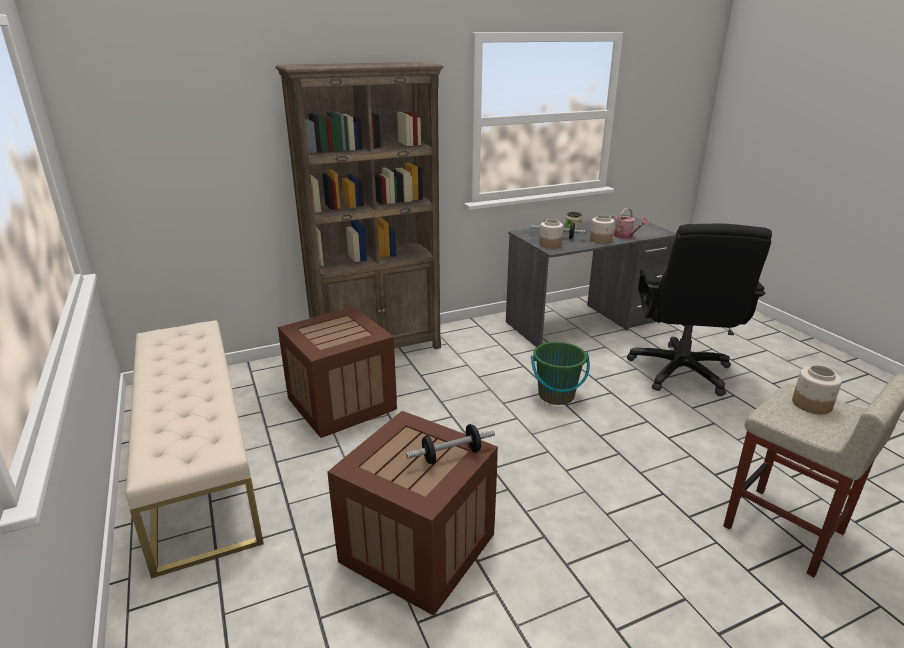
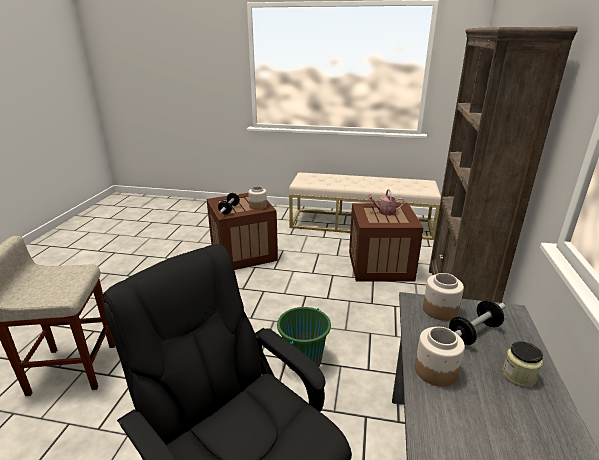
camera: 125 degrees right, 0 degrees up
(625, 236) = (440, 418): watering can -> watering can (384, 212)
(812, 404) = (51, 291): jar -> jar (257, 206)

